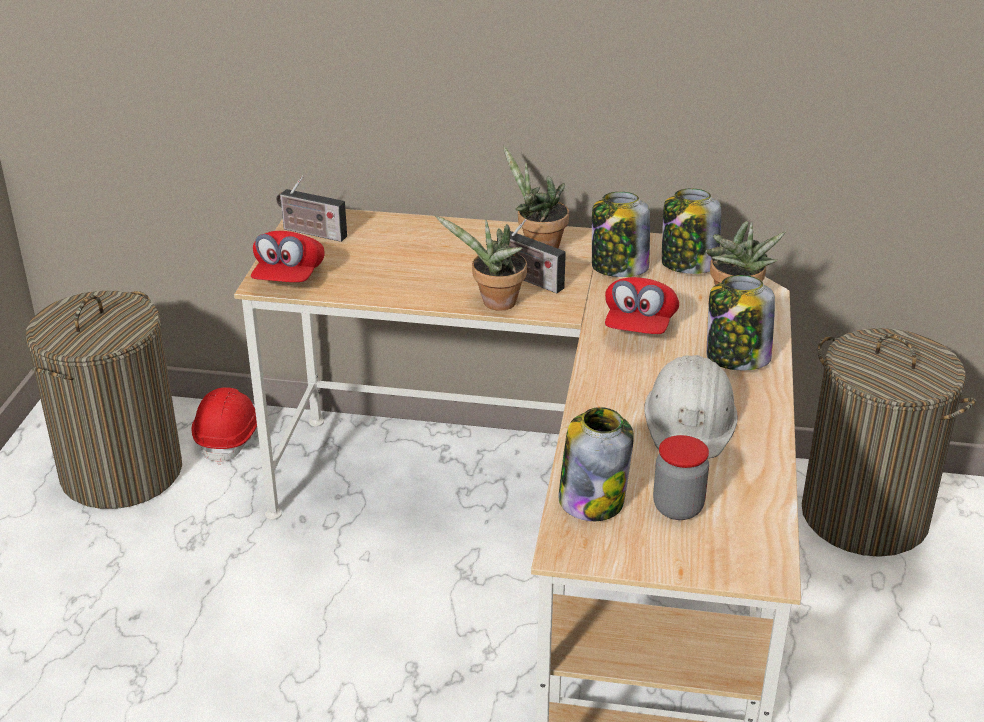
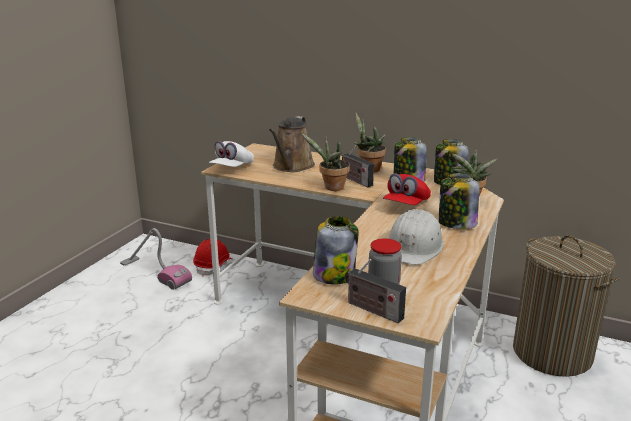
camera: 15 degrees right, 10 degrees down
(122, 471) = (155, 273): laundry basket -> vacuum cleaner
(289, 278) = (232, 168): red cap -> white cap
(311, 232) = (255, 153): radio -> radio (372, 310)
(398, 259) = (292, 166): none -> brown watering can

